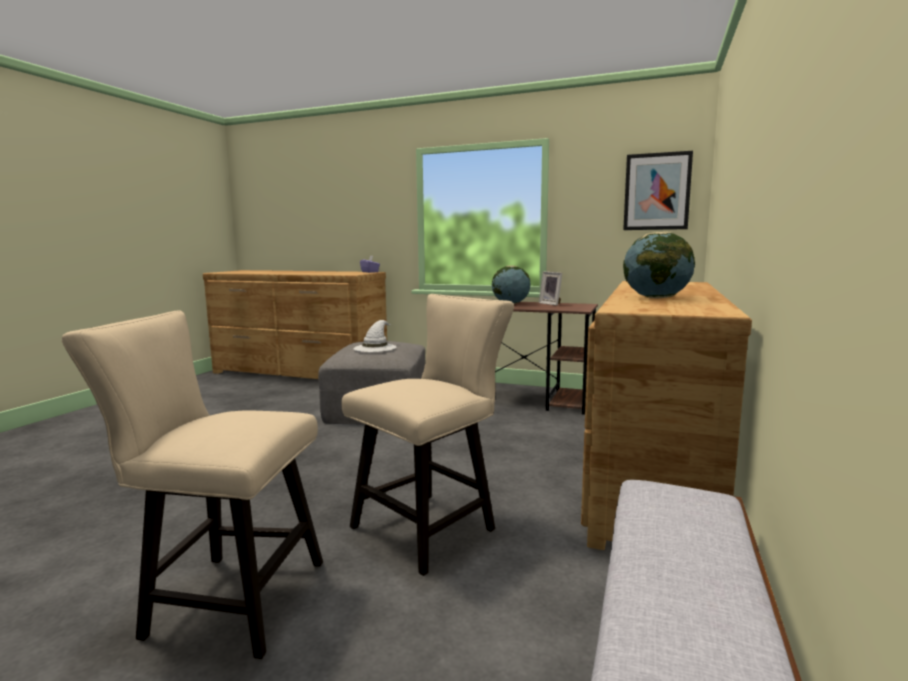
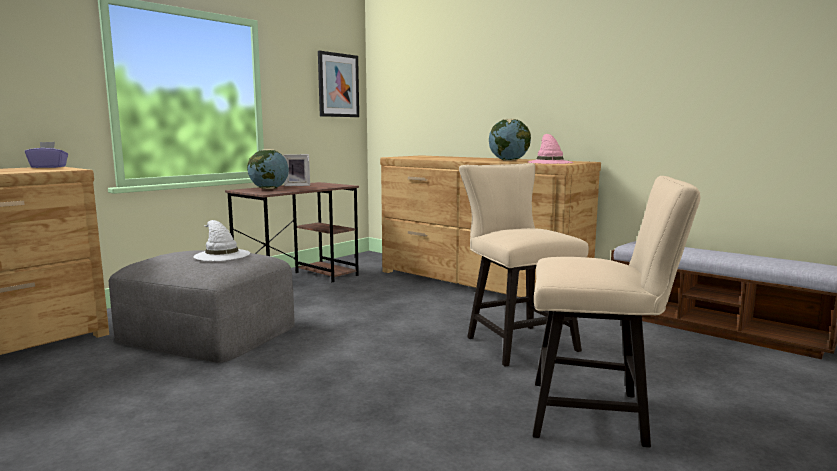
camera: 70 degrees left, 0 degrees up
(225, 599) = (598, 414): beige chair -> beige chair turned 105 degrees counterclockwise
(648, 306) = (549, 162): none -> pink hat

